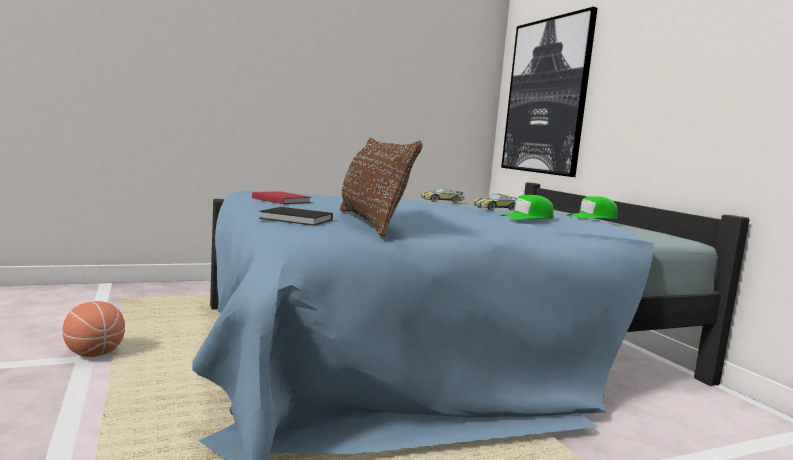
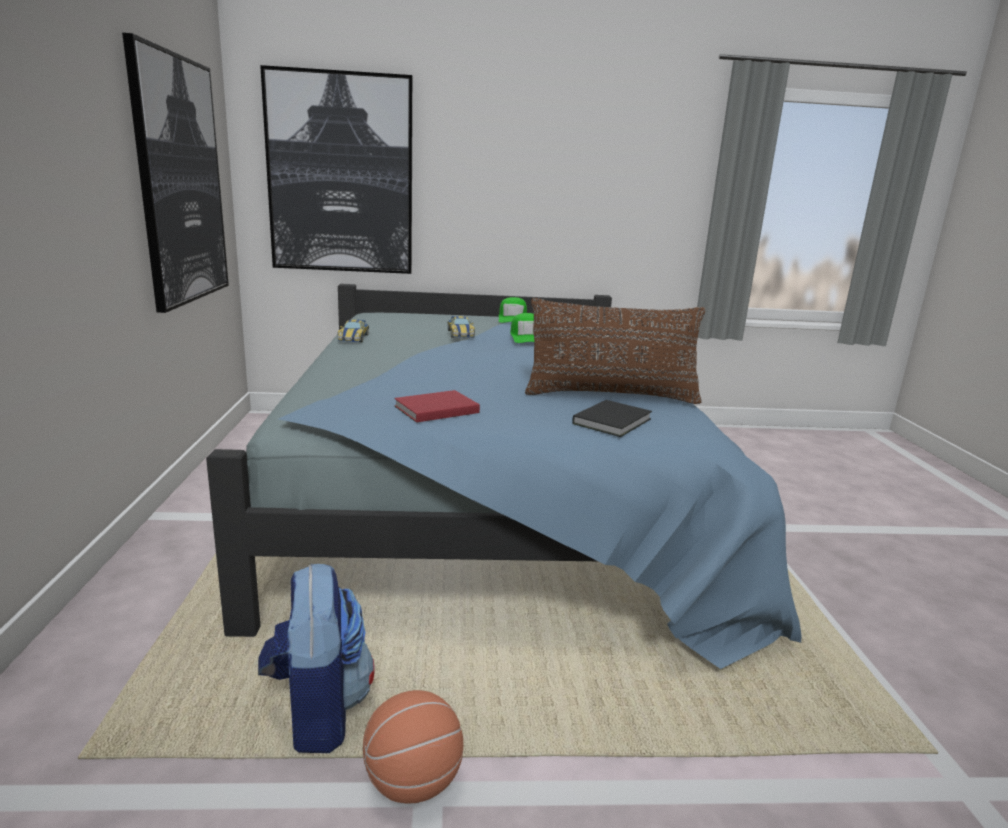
camera: 70 degrees left, 10 degrees up
(152, 329) = (317, 711): none -> backpack
(414, 98) = (180, 181): none -> picture

